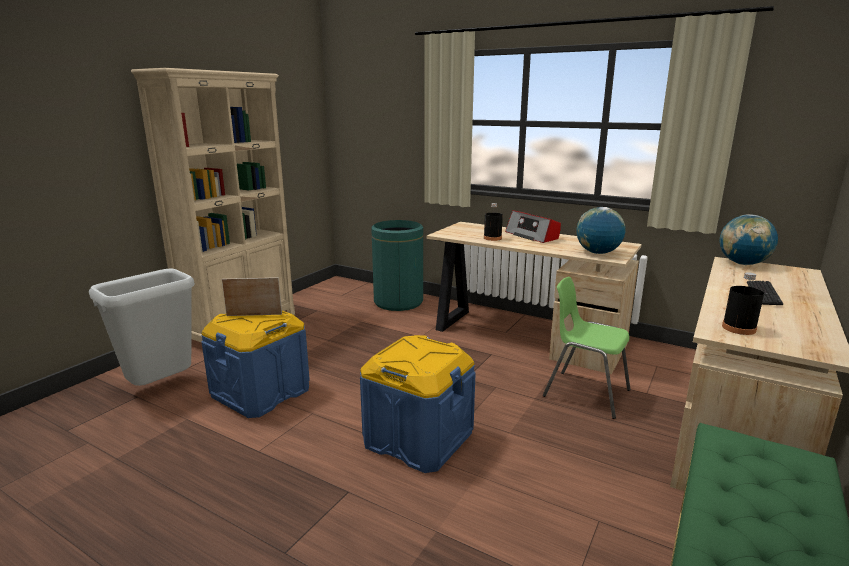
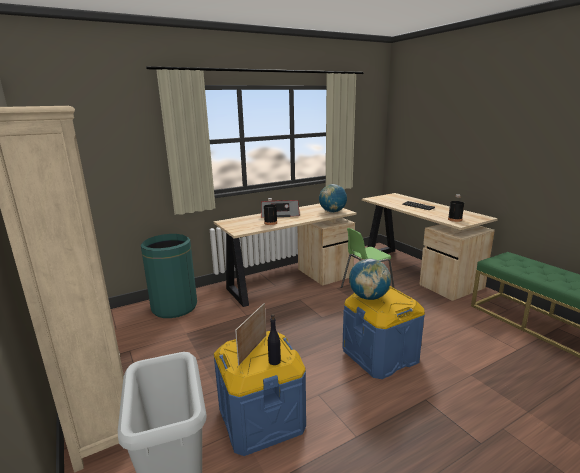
camera: 60 degrees left, 0 degrees up
(239, 327) = (274, 361): none -> black bottle
(743, 264) = (377, 198): globe -> globe (368, 297)

